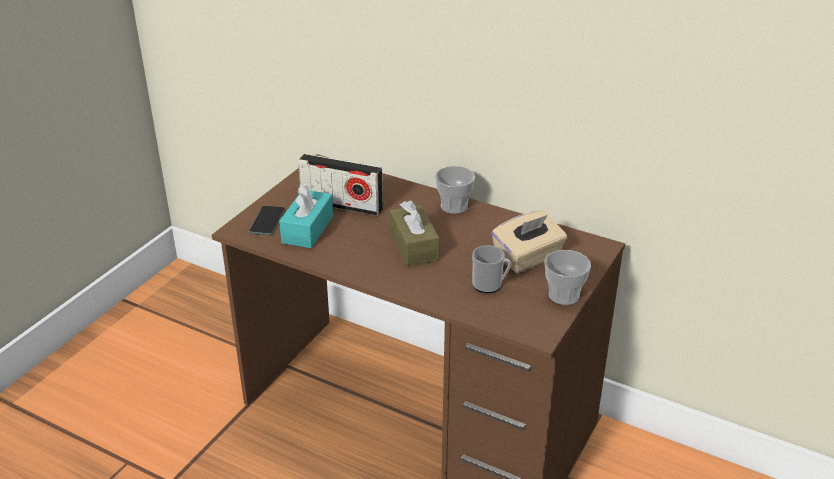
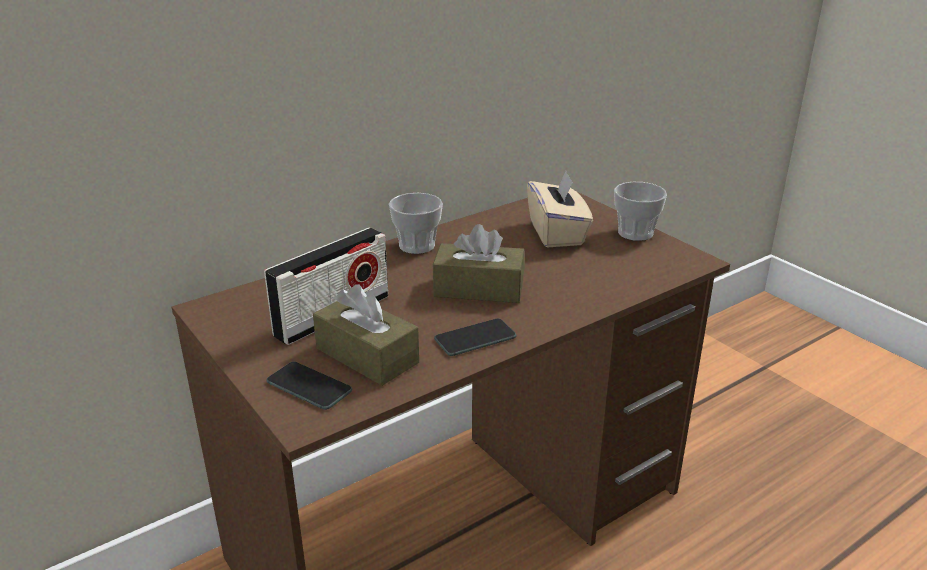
camera: 65 degrees left, 5 degrees down
(307, 229) = (367, 355): turquoise tissue box -> brown tissue box
(351, 260) = (475, 338): none -> phone
(490, 285) = (593, 264): mug -> none

